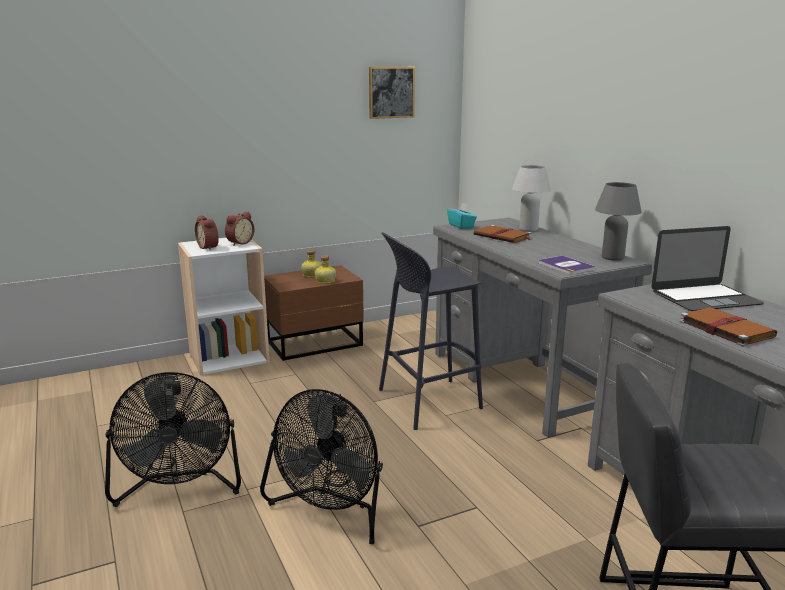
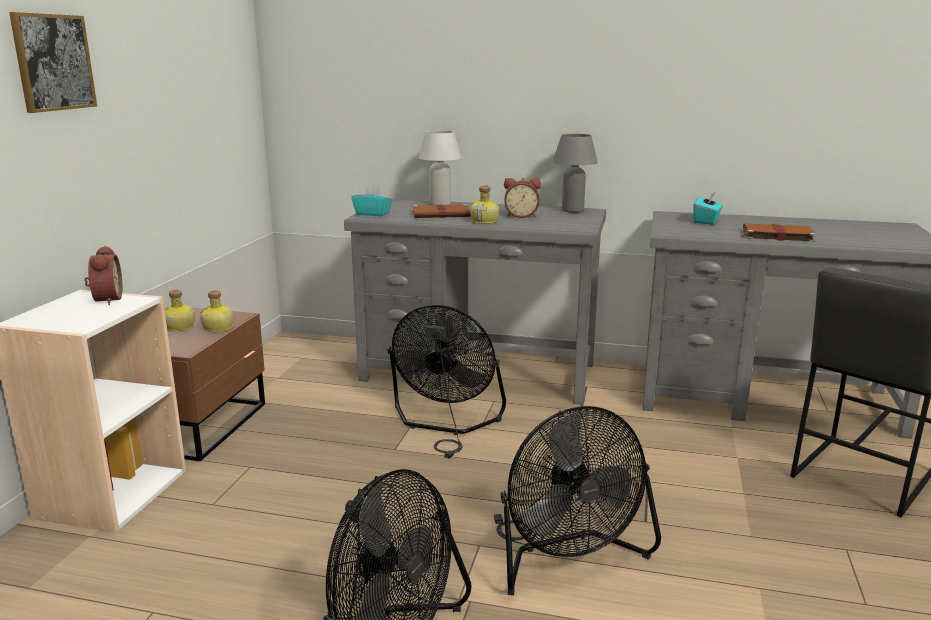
camera: 50 degrees left, 0 degrees up
(209, 247) = (76, 316): alarm clock -> alarm clock (521, 216)
(391, 92) = (202, 52): picture -> picture (53, 62)
(428, 402) = (443, 424): grey stool -> black fan
(512, 249) = (485, 221): none -> bottle
(566, 266) = (568, 224): book -> none
(705, 297) = (706, 221): laptop -> turquoise tissue box

